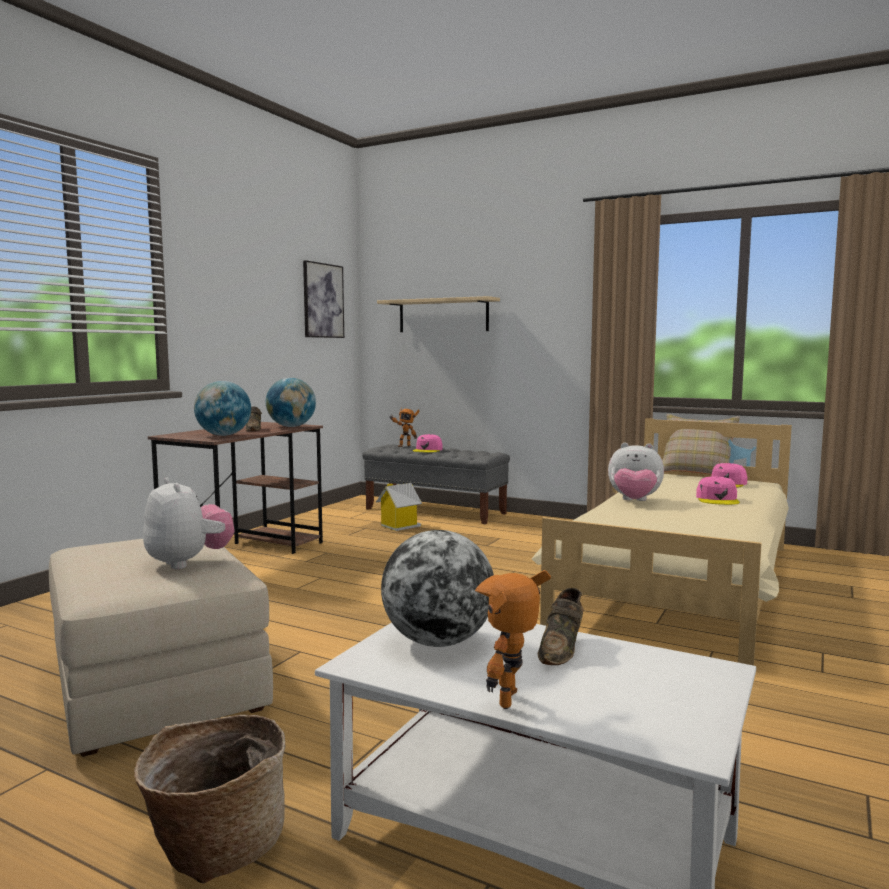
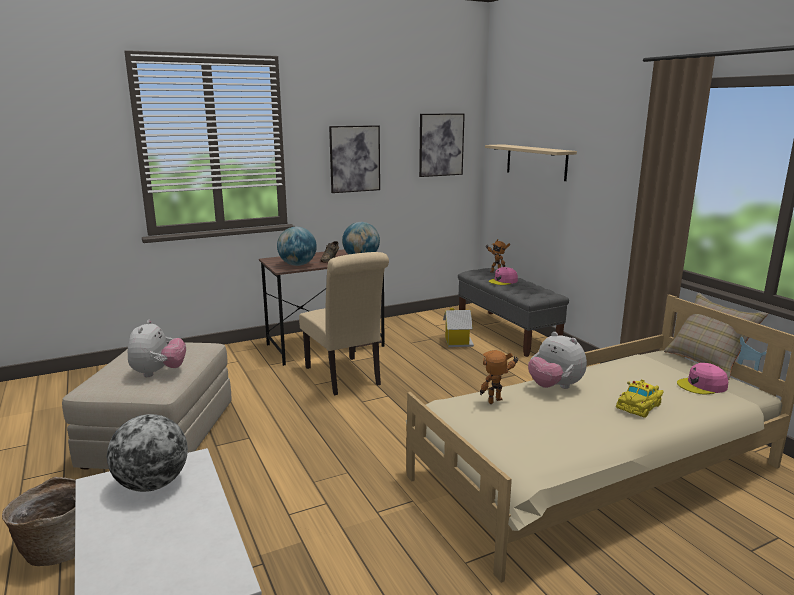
camera: 35 degrees right, 10 degrees up
(242, 307) = (354, 159): none -> picture
(325, 575) = (345, 377): none -> beige chair
(515, 701) = (100, 546): toy robot -> toy robot (497, 402)
(562, 649) = (194, 520): brown shoe -> none
(717, 499) = (640, 406): pink cap -> yellow toy car

